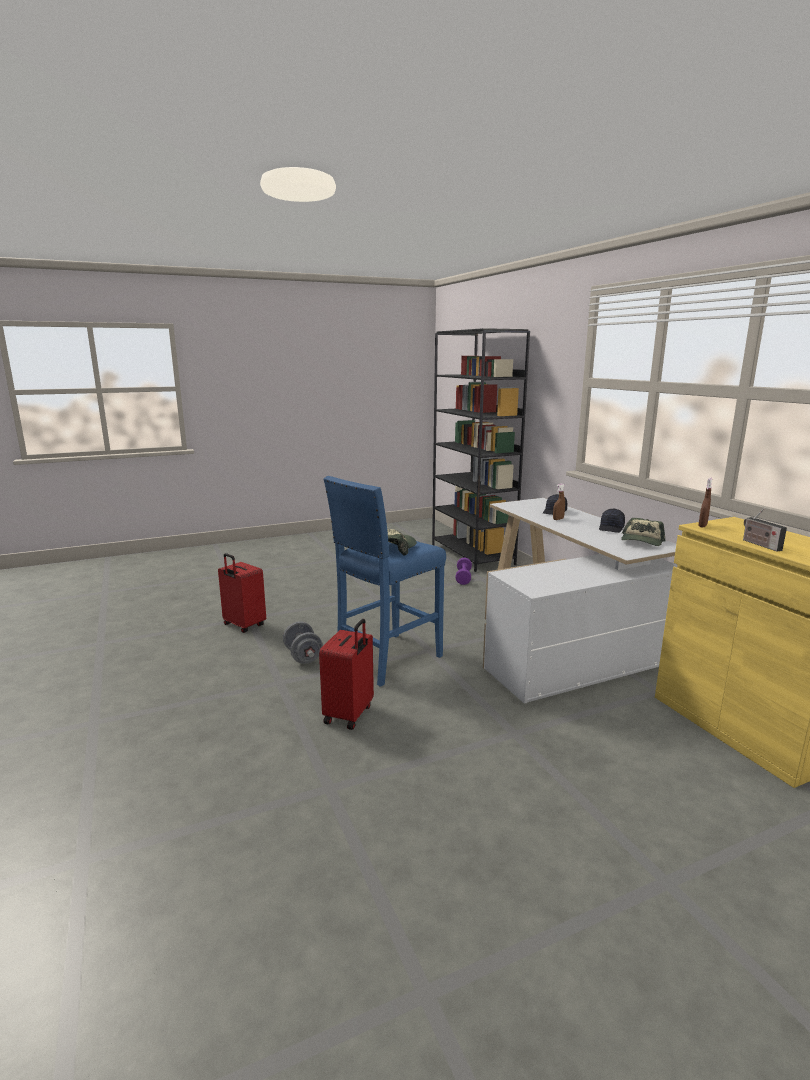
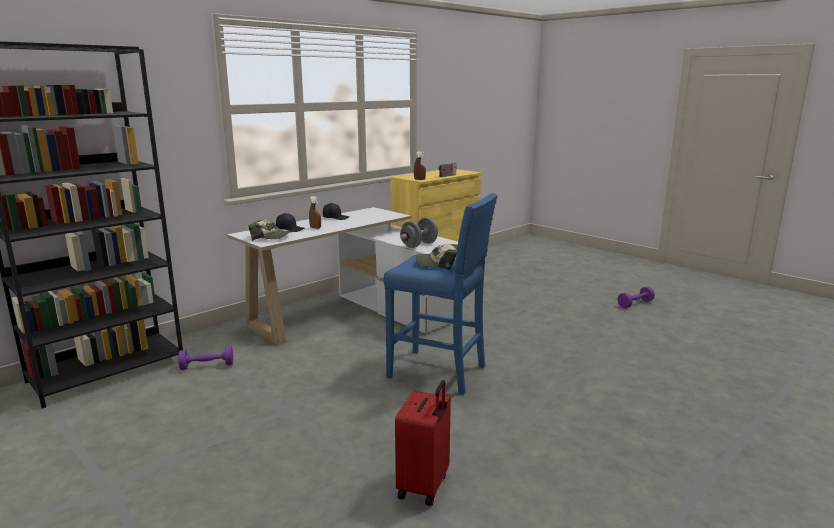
camera: 110 degrees left, 0 degrees up
(303, 656) = (467, 415): grey dumbbell -> grey dumbbell (419, 245)
(349, 714) = (533, 370): red suitcase -> none
(556, 993) = (635, 304): none -> purple dumbbell
(642, 541) = (366, 213): cap -> cap (271, 237)

